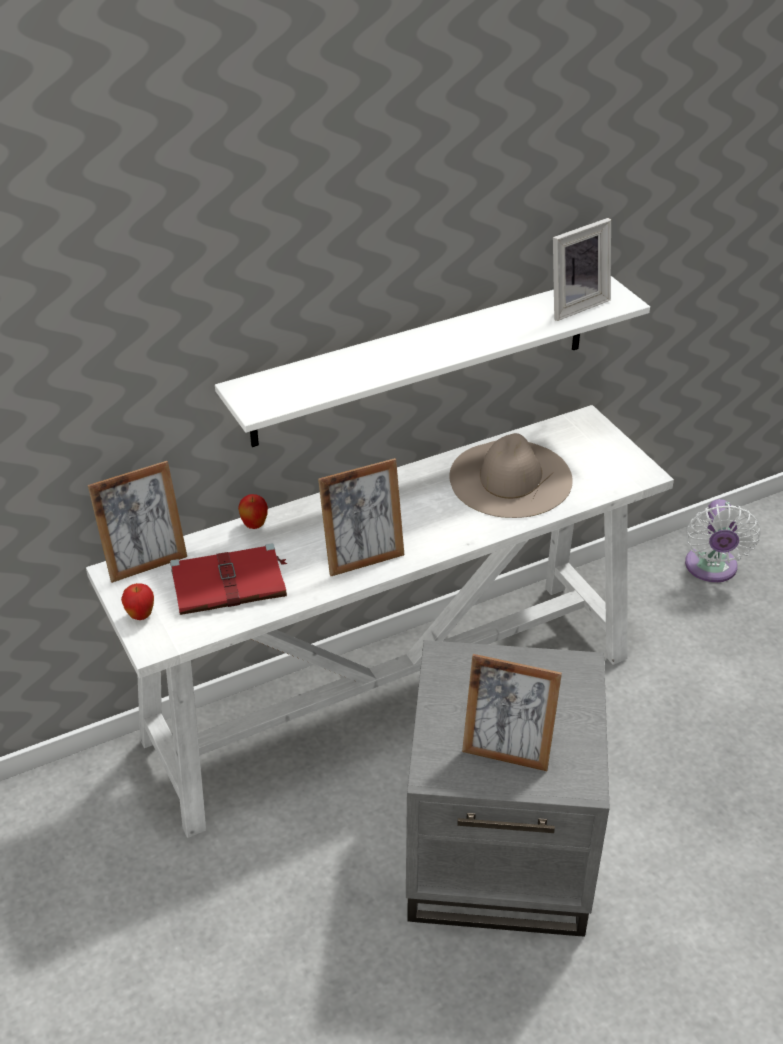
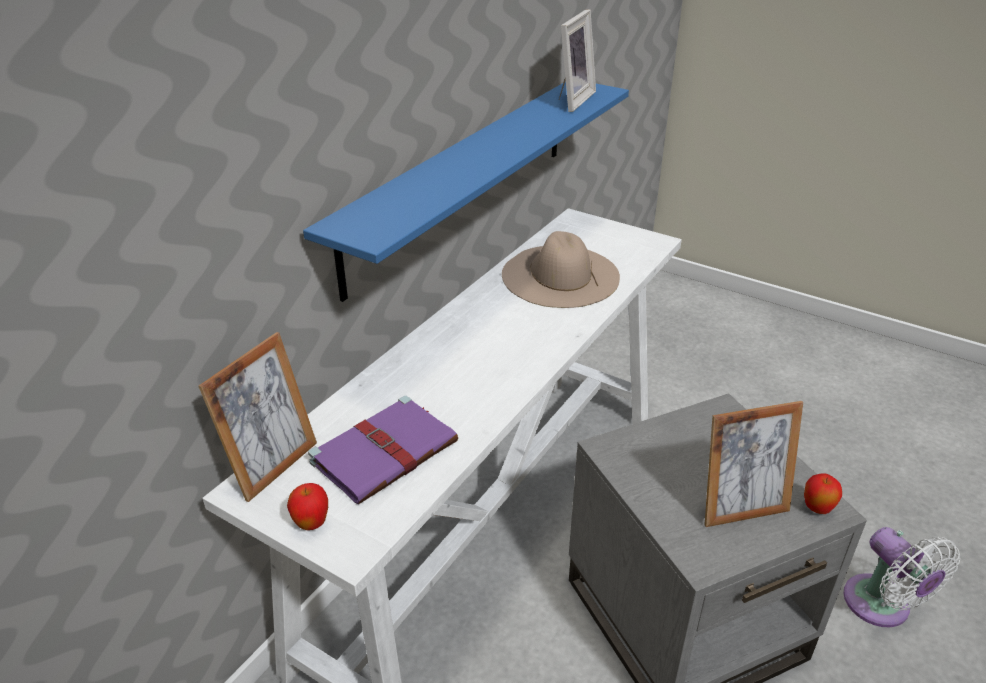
camera: 30 degrees left, 5 degrees down
(230, 583) = (386, 451): red book -> purple book
(254, 525) = (364, 389): apple -> apple (817, 509)
(363, 558) = (498, 380): picture frame -> none
(422, 360) = (463, 179): white shelf -> blue shelf
(711, 569) = (649, 334): white fan -> white fan (881, 607)

